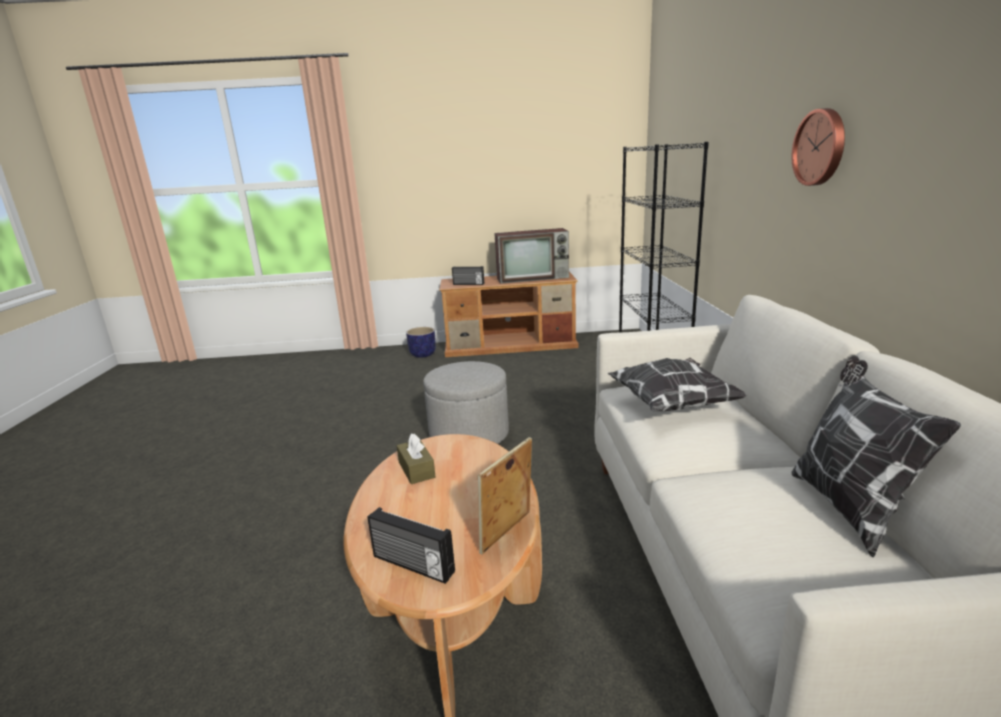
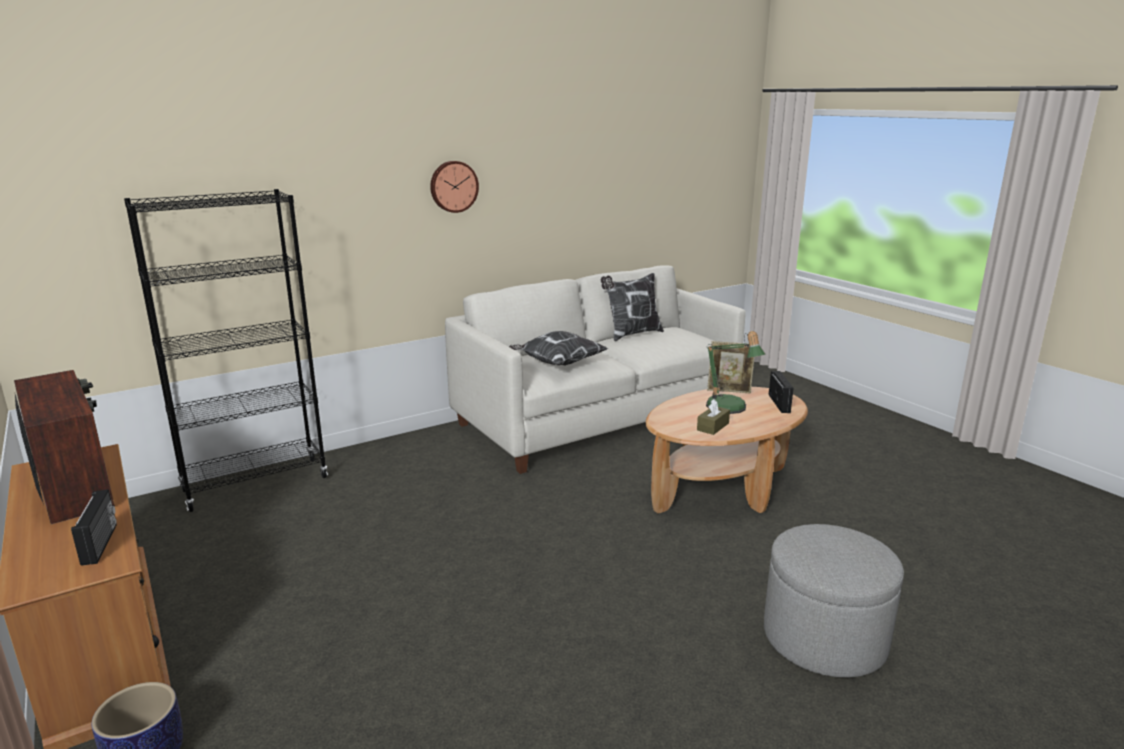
camera: 120 degrees left, 0 degrees up
(447, 504) = (729, 409): none -> table lamp
(469, 434) = (499, 559): grey ottoman -> grey ottoman (824, 638)

